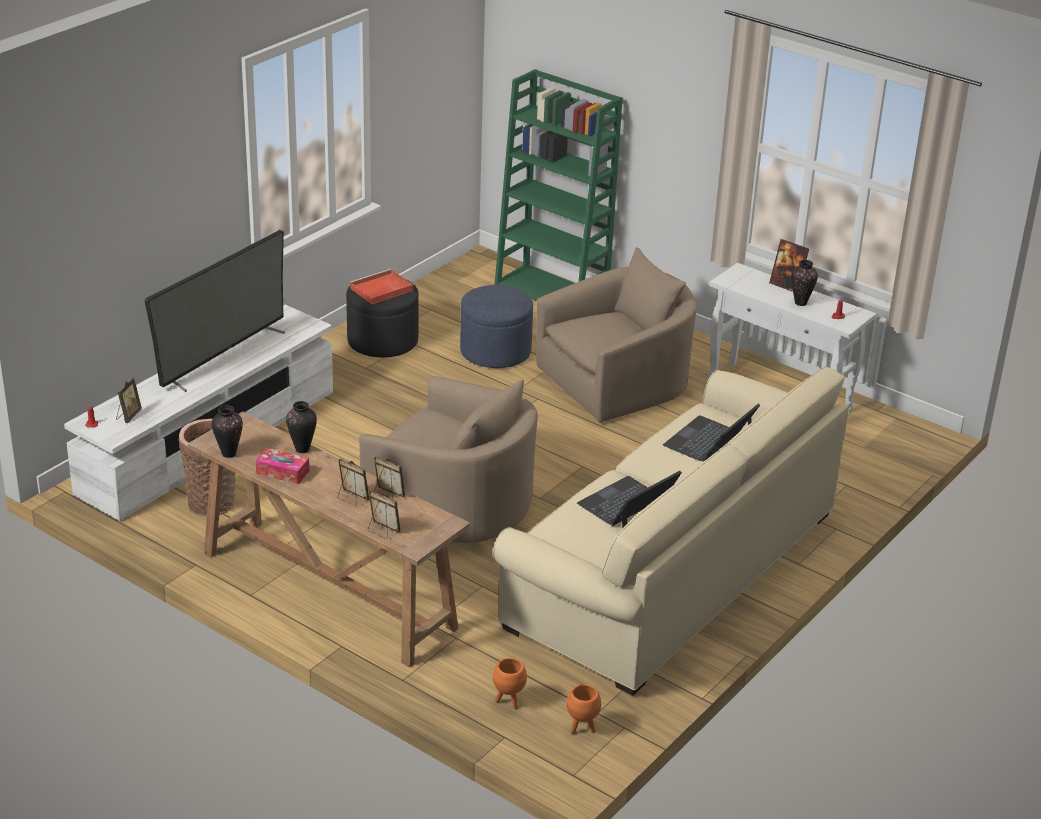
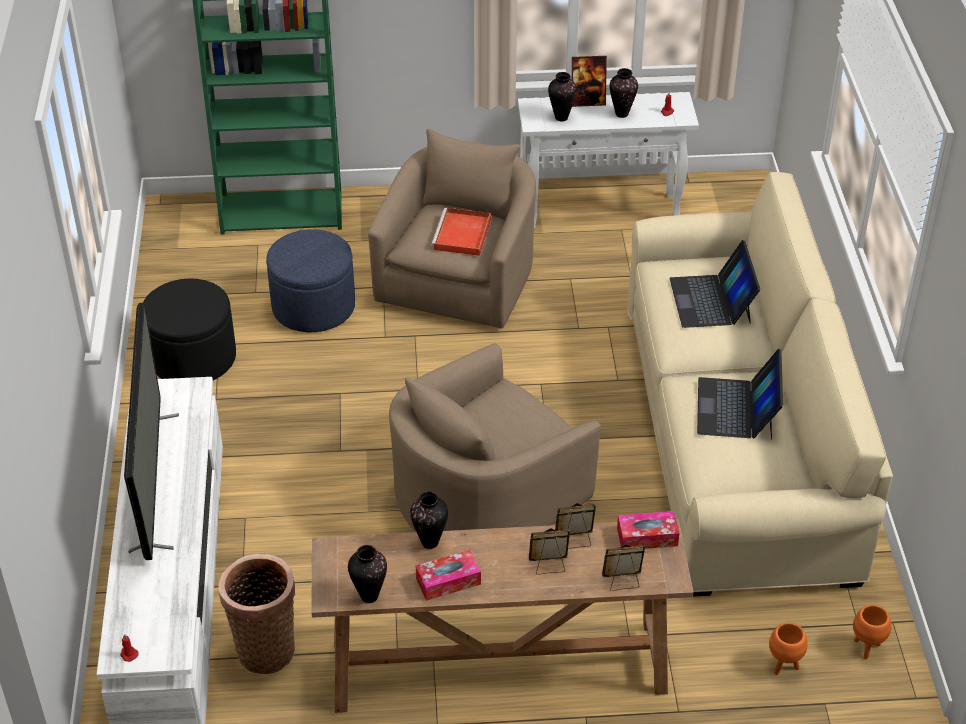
camera: 40 degrees left, 10 degrees up
(128, 416) = (153, 618): picture frame -> none
(380, 289) = (184, 305): red tray -> red tray (462, 235)
(434, 519) = (647, 537): none -> tissue box
(454, 502) = (484, 495): beige armchair -> beige armchair turned 150 degrees clockwise
(751, 285) = (561, 117): none -> vase

